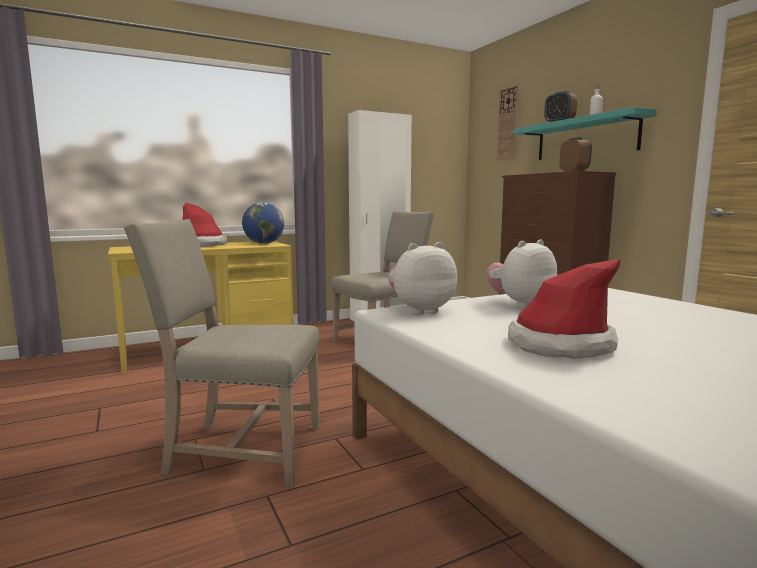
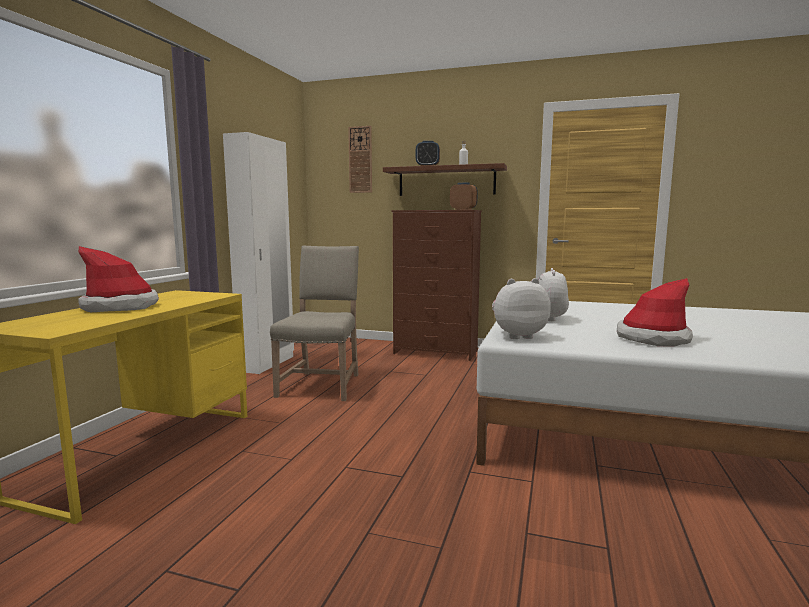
camera: 45 degrees left, 0 degrees up
(241, 450) = (430, 517): beige chair -> none
(264, 243) = (192, 294): globe -> none
(420, 310) = (517, 336): plush toy -> plush toy turned 60 degrees clockwise
(585, 138) = (446, 181): turquoise shelf -> brown shelf

